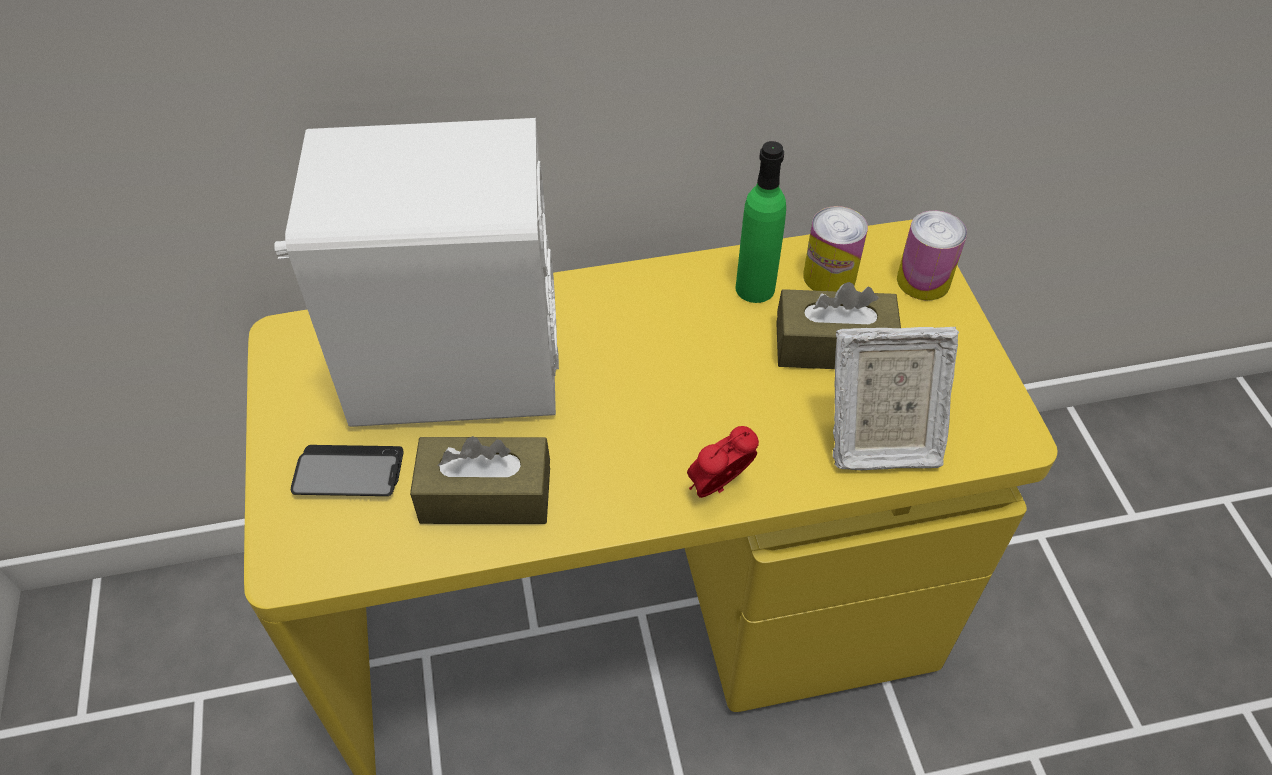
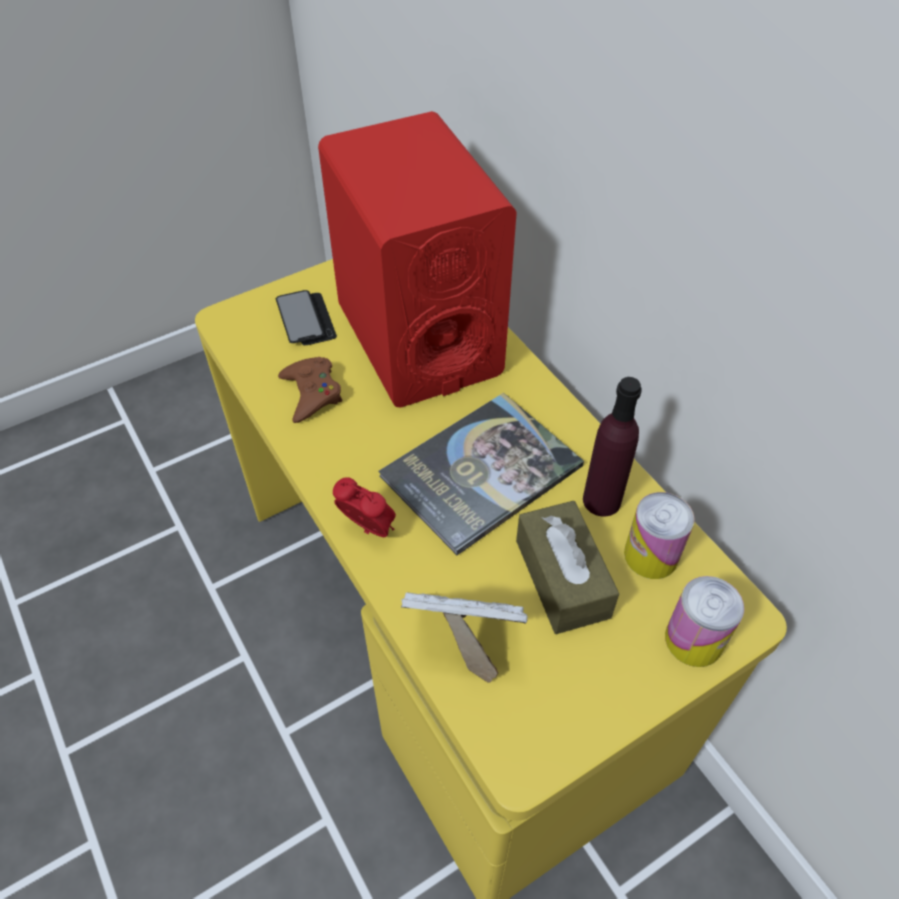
camera: 70 degrees right, 0 degrees up
(454, 367) = (418, 339): white speaker -> red speaker
(485, 495) = (311, 393): brown tissue box -> brown game controller
(680, 368) = (481, 471): none -> book
(755, 288) = (601, 500): green bottle -> purple bottle
(879, 440) = (466, 639): picture frame -> picture frame turned 120 degrees clockwise

